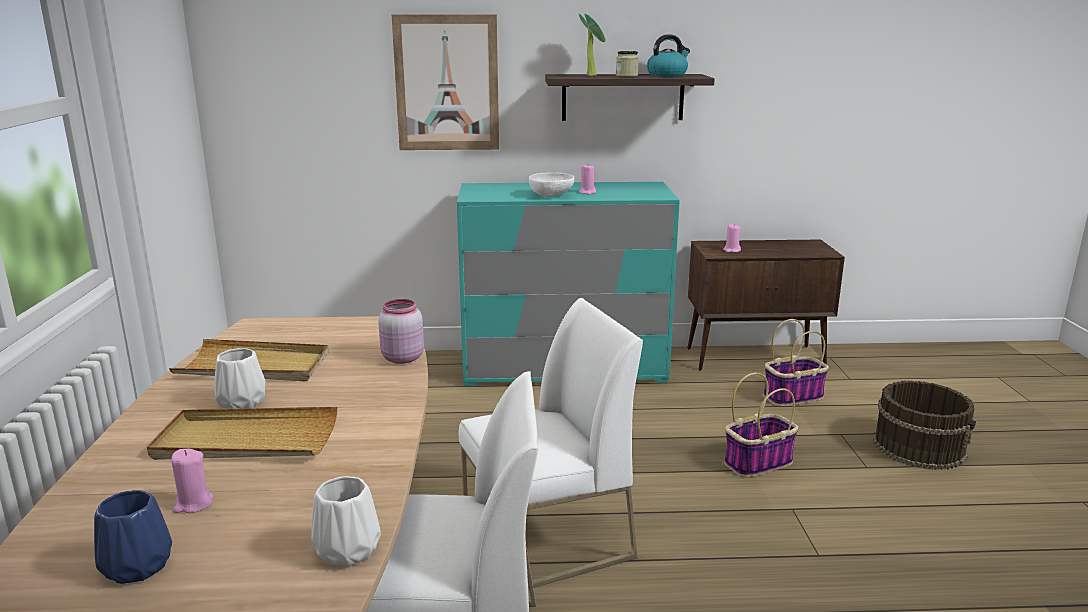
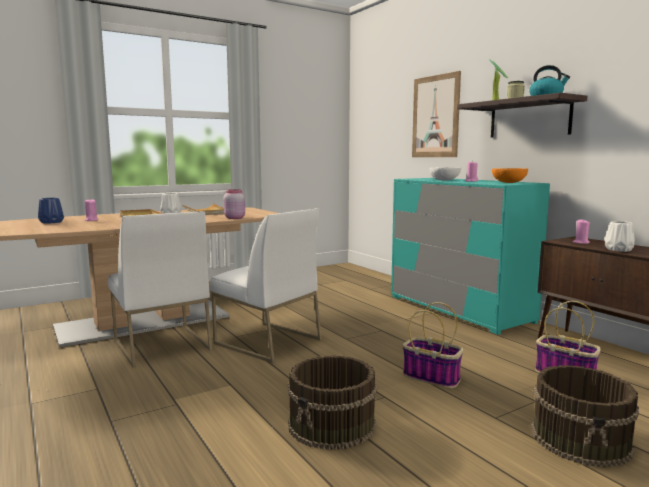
camera: 60 degrees right, 10 degrees down
(345, 550) = (65, 230): white vase -> white vase (617, 249)
(644, 190) = (509, 183): none -> orange bowl
(848, 566) = (332, 425): none -> brown bucket

